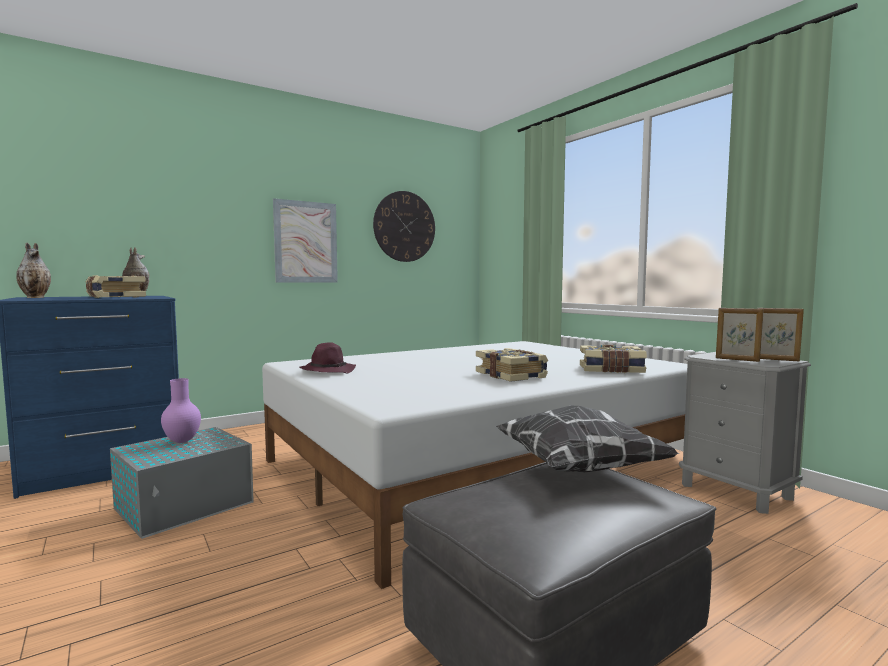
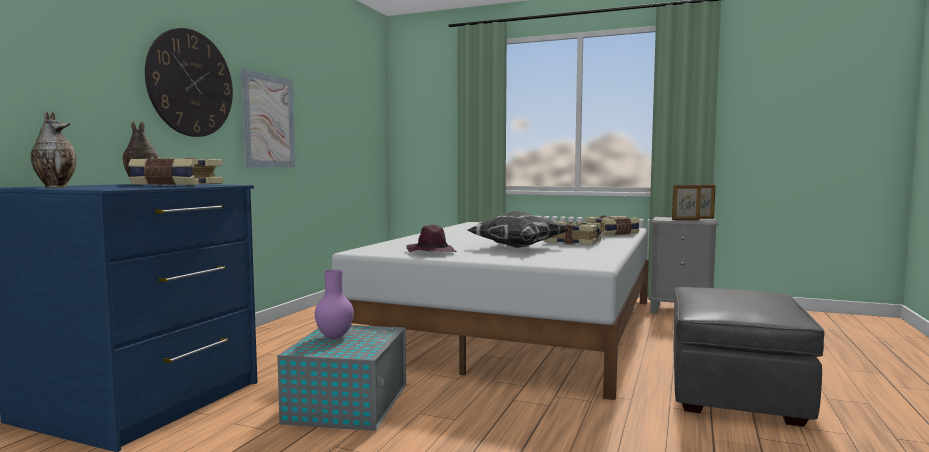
camera: 35 degrees left, 0 degrees up
(404, 226) = (340, 108): wall clock -> wall clock (191, 83)
(579, 468) = (708, 288): pillow -> pillow (517, 247)

